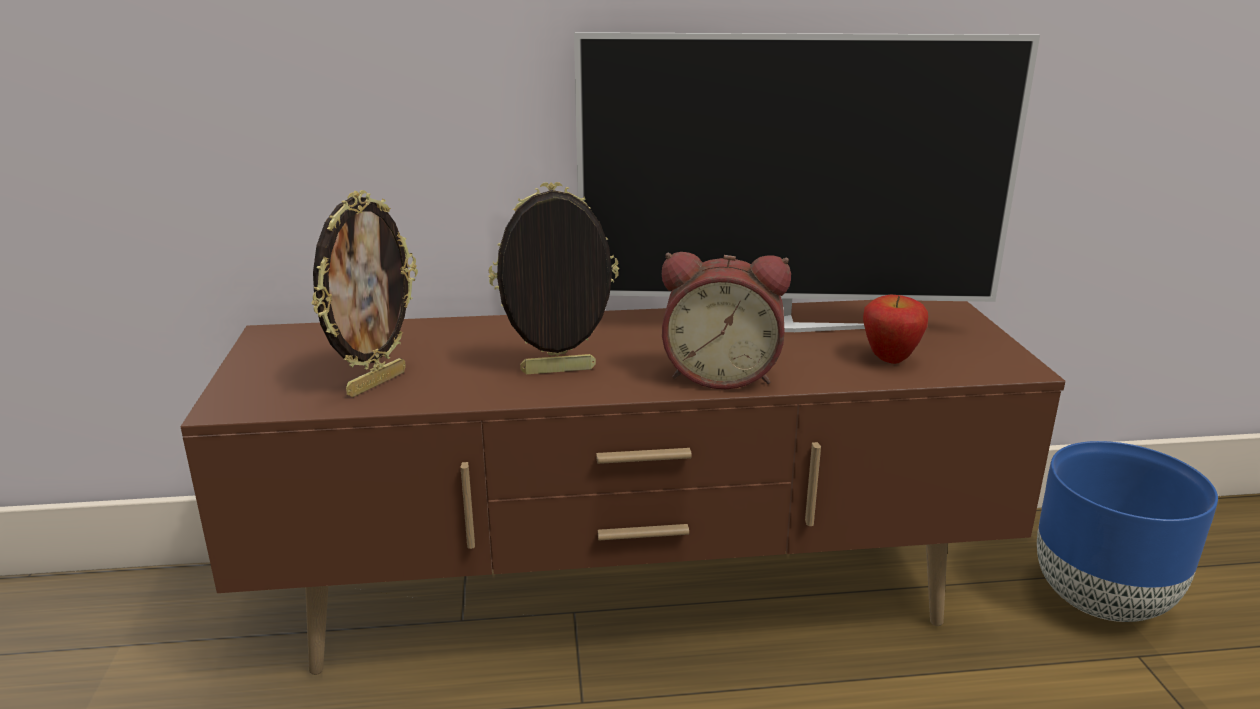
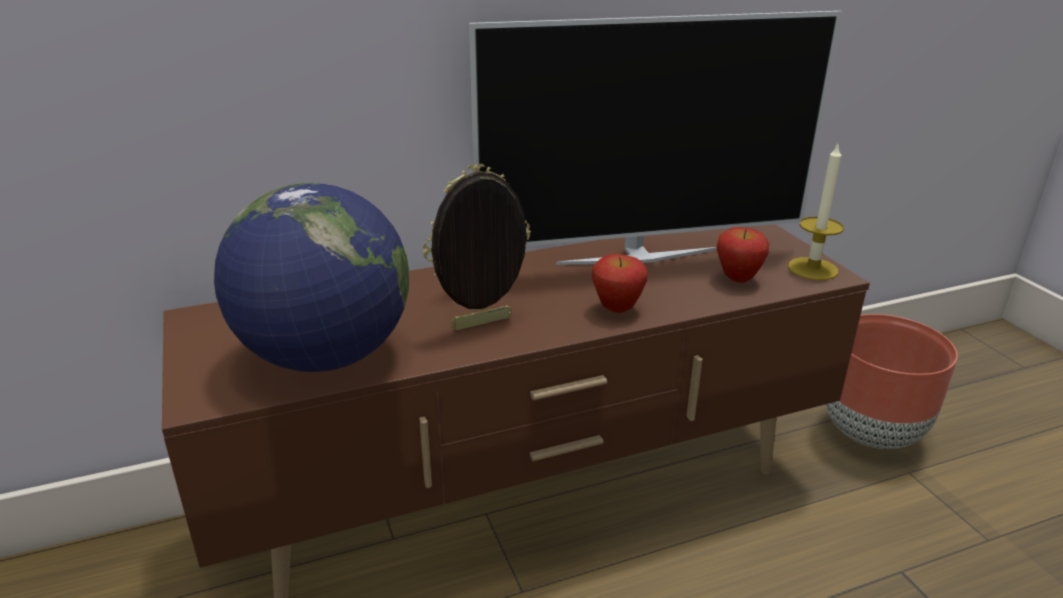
camera: 15 degrees left, 5 degrees up
(375, 383) = (325, 356): picture frame -> globe
(721, 374) = (617, 309): alarm clock -> apple
(995, 358) = (812, 269): none -> candle
(1102, 600) = (872, 433): blue planter -> brown planter

